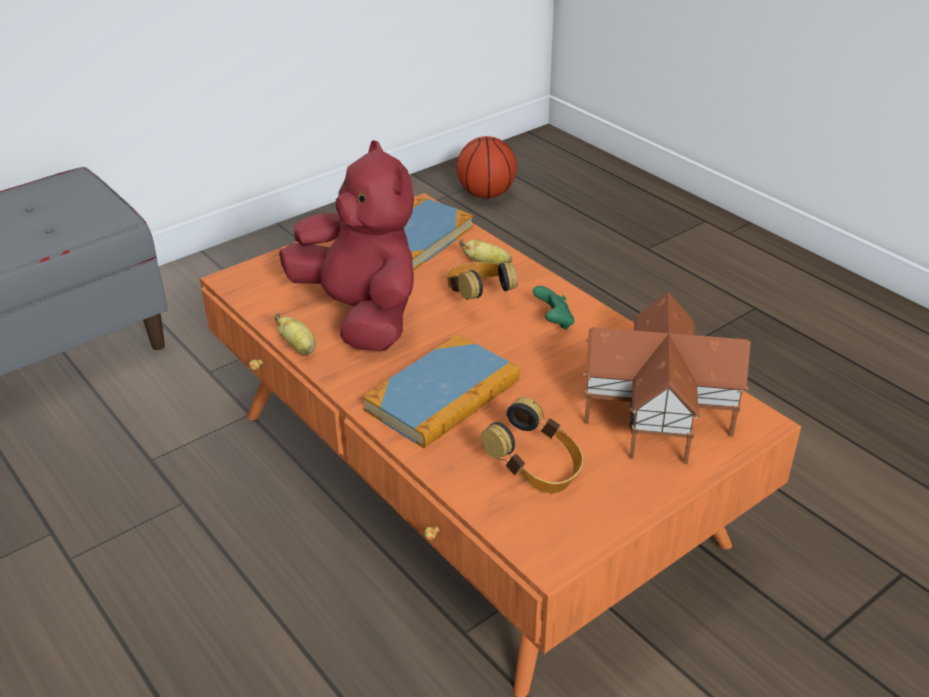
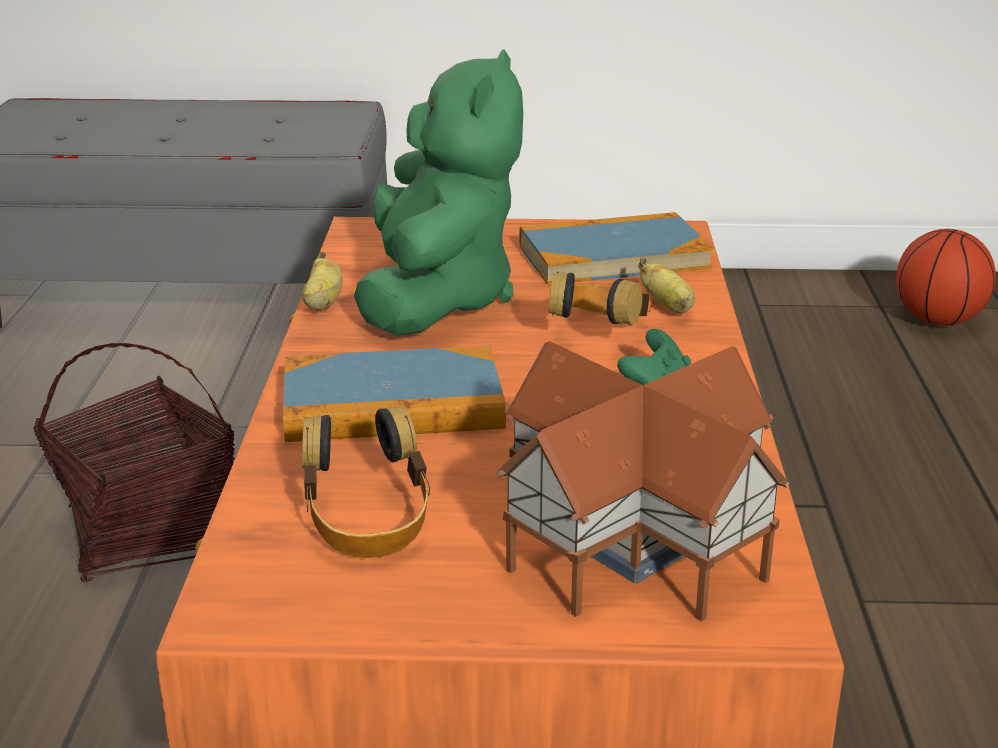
camera: 40 degrees right, 10 degrees down
(209, 552) = (147, 531): none -> basket
(361, 315) = (436, 300): red plush toy -> green plush toy

